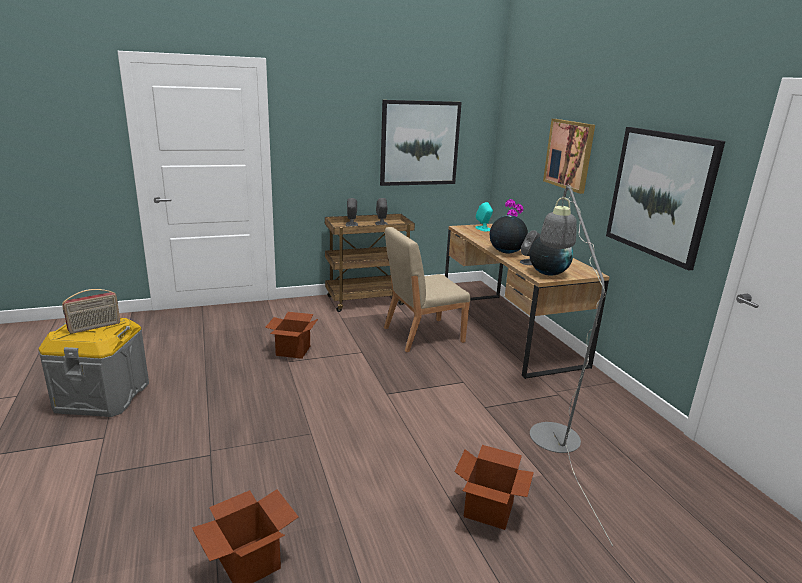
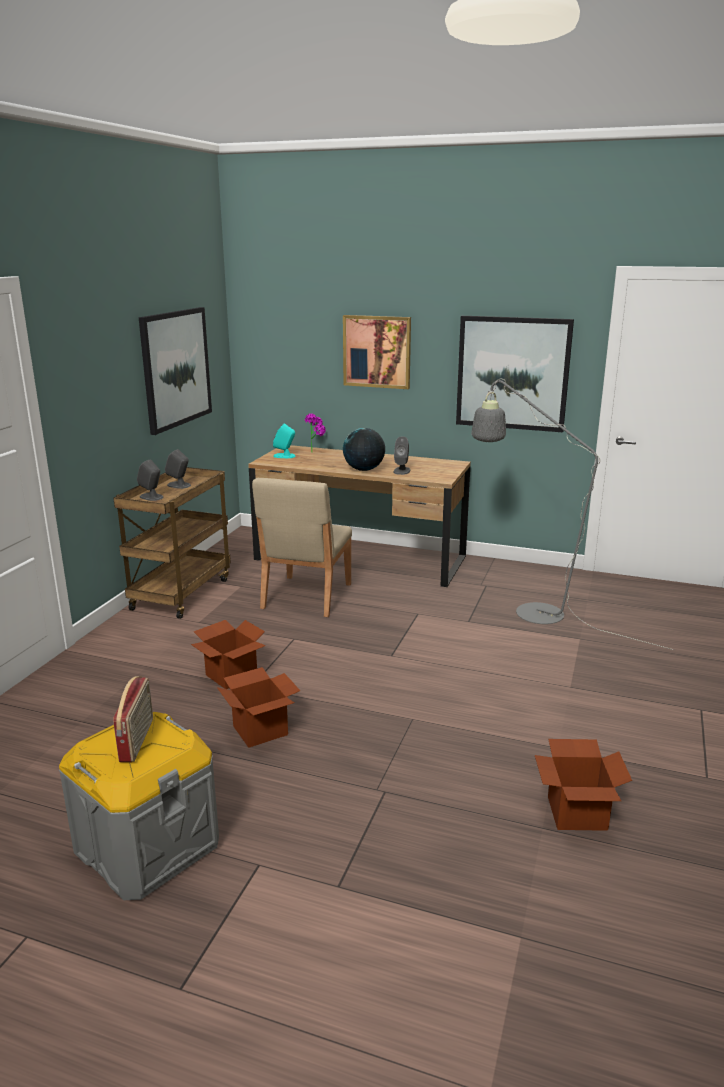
camera: 50 degrees left, 0 degrees up
(488, 510) = (601, 677): cardboard box -> cardboard box (260, 731)
(548, 274) = (437, 475): globe -> none

